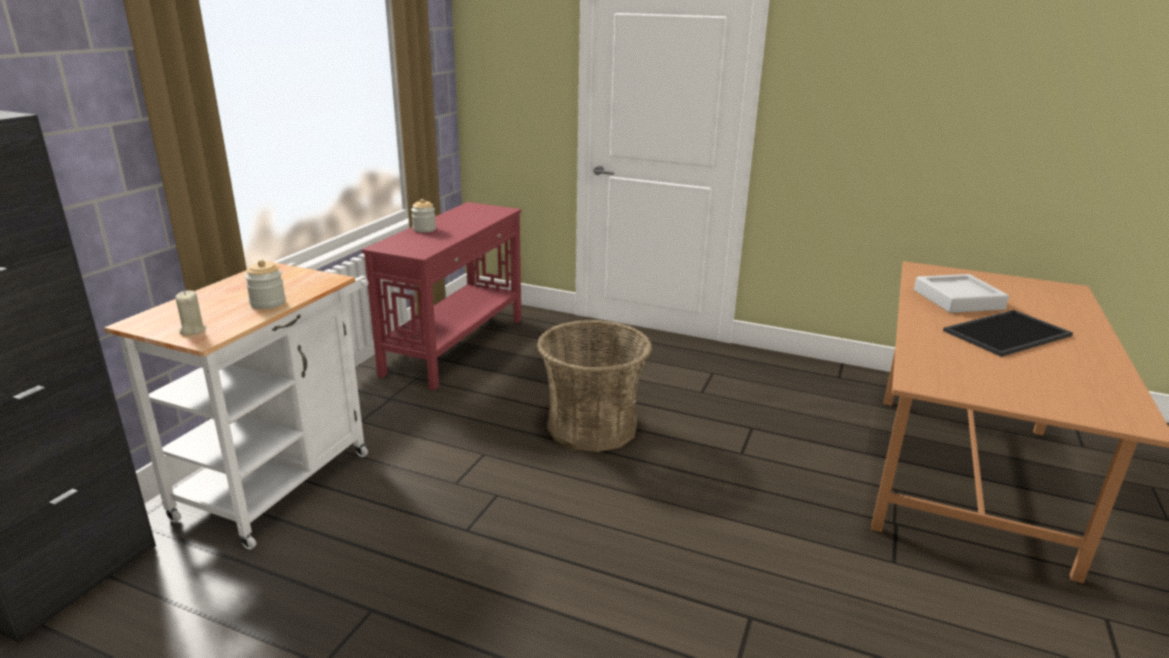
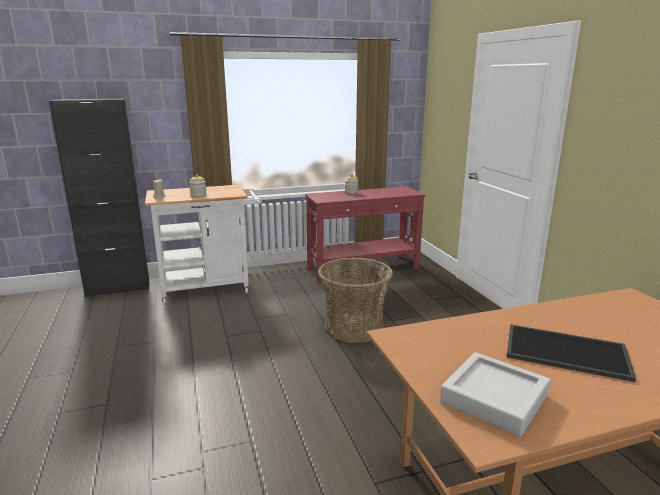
camera: 50 degrees right, 5 degrees down
(958, 299) = (595, 321): grey tray -> grey tray (494, 398)

